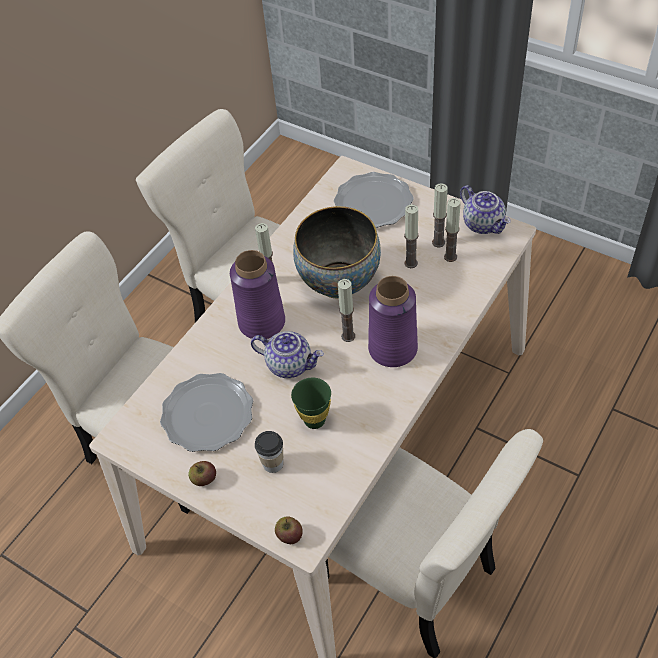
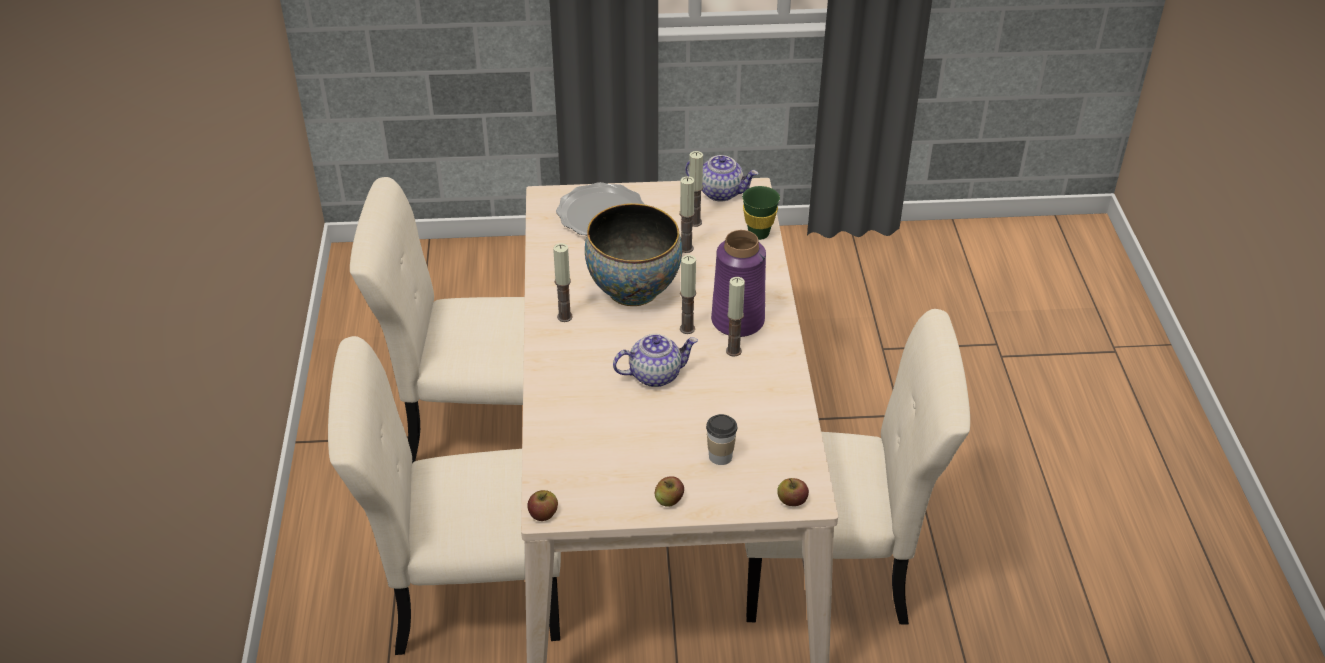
camera: 40 degrees left, 10 degrees down
(114, 438) = (543, 514): none -> apple
(208, 414) = (618, 449): plate -> none
(261, 322) = (592, 353): purple vase -> none
(314, 420) = (724, 406): green cup -> green cup (758, 234)
(450, 257) = (717, 229): candle -> candle (733, 351)

